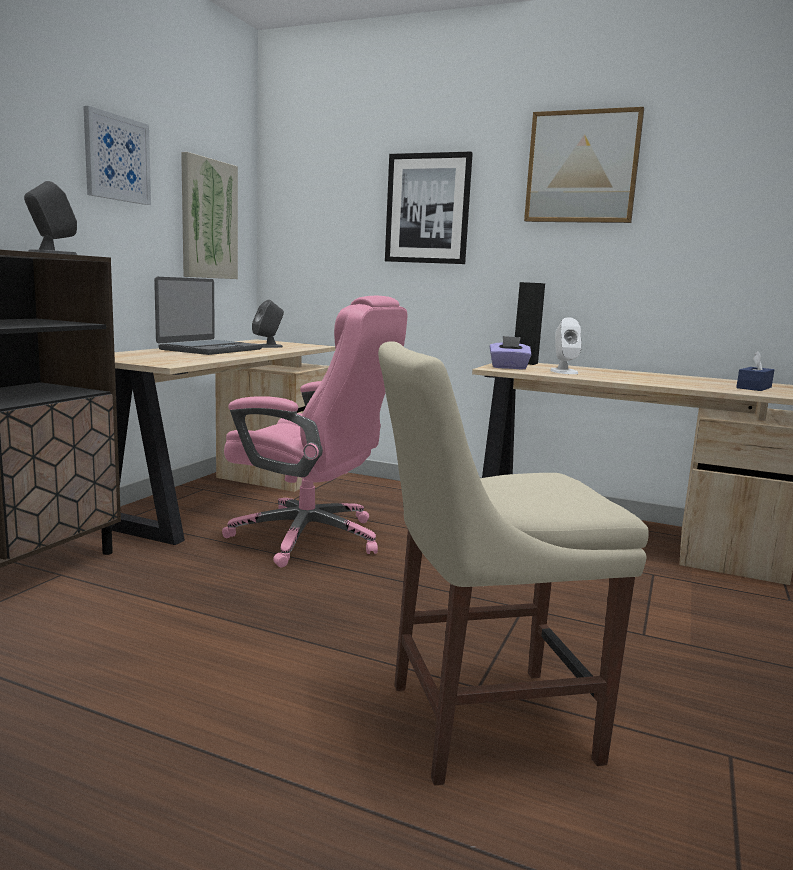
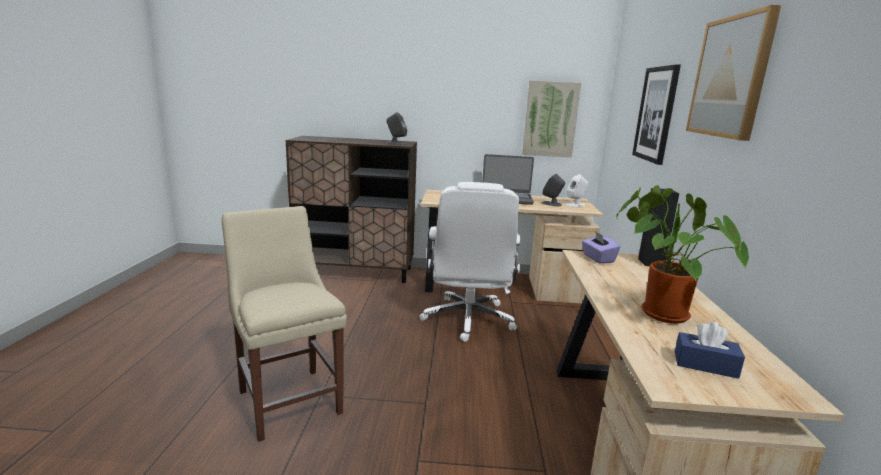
camera: 70 degrees right, 5 degrees up
(116, 158) = (476, 91): picture -> none
(311, 538) = (468, 319): pink office chair -> white office chair
(563, 371) = (620, 276): white speaker -> white speaker (575, 205)
(657, 379) = (658, 313): none -> potted plant

